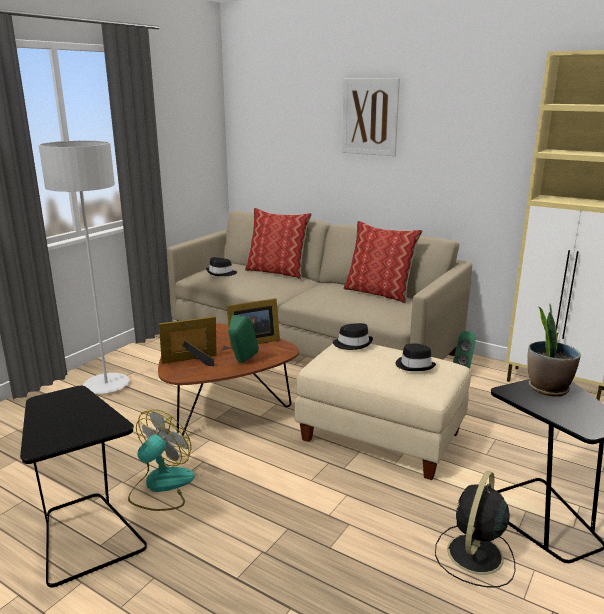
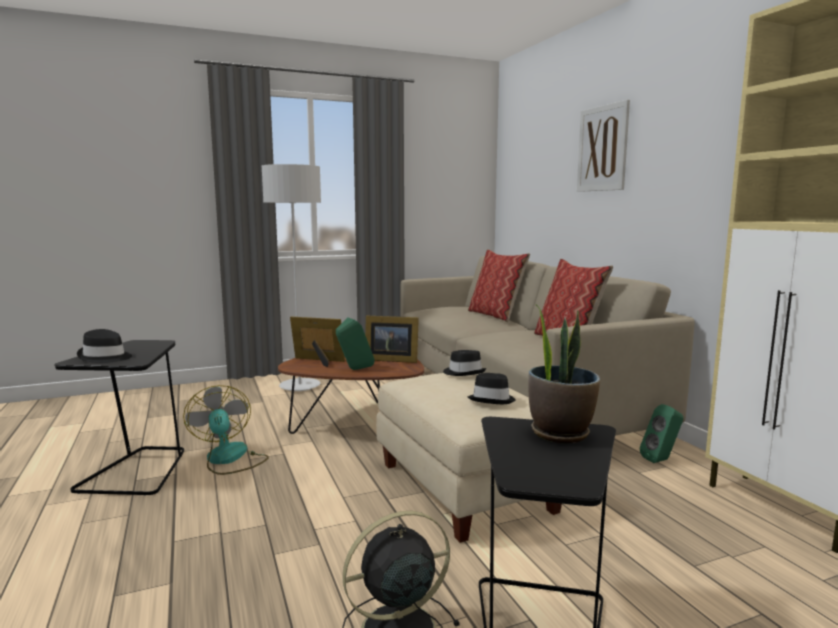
camera: 35 degrees right, 10 degrees down
(161, 486) = (229, 459): fan -> fan turned 90 degrees counterclockwise
(221, 273) = (441, 309): black hat -> black hat (105, 357)

